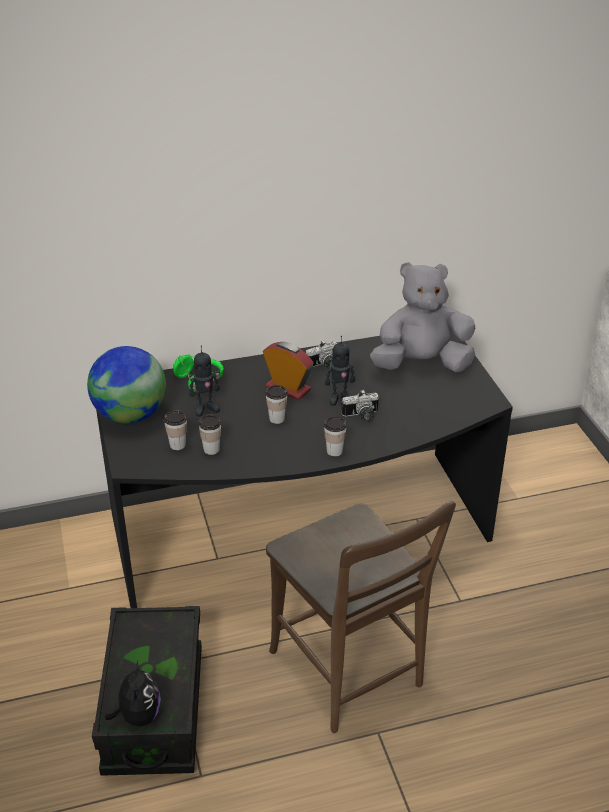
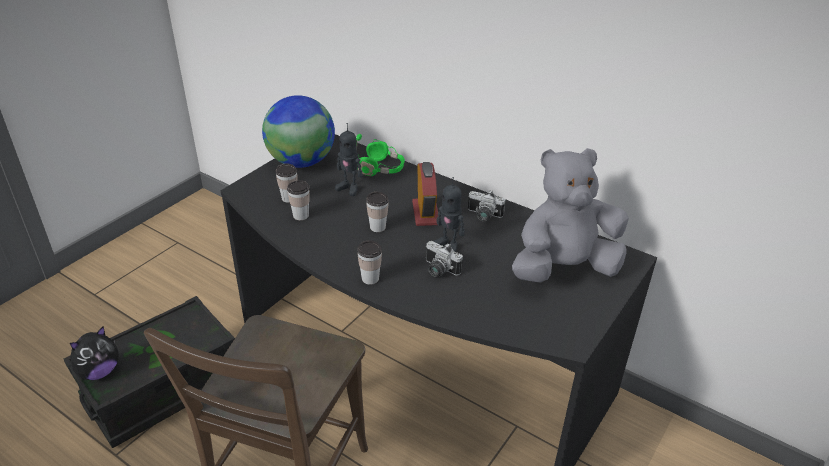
camera: 50 degrees right, 0 degrees up
(421, 365) = (563, 268): grey plush toy -> grey plush toy turned 60 degrees counterclockwise

